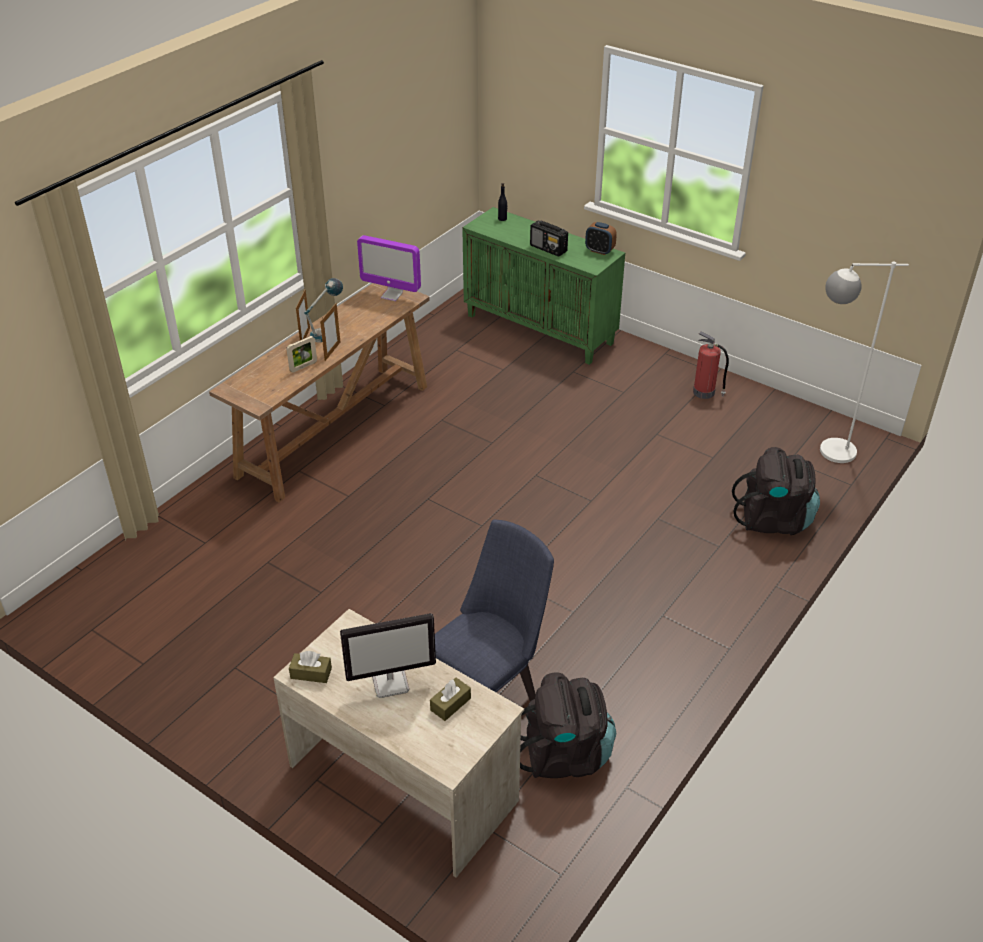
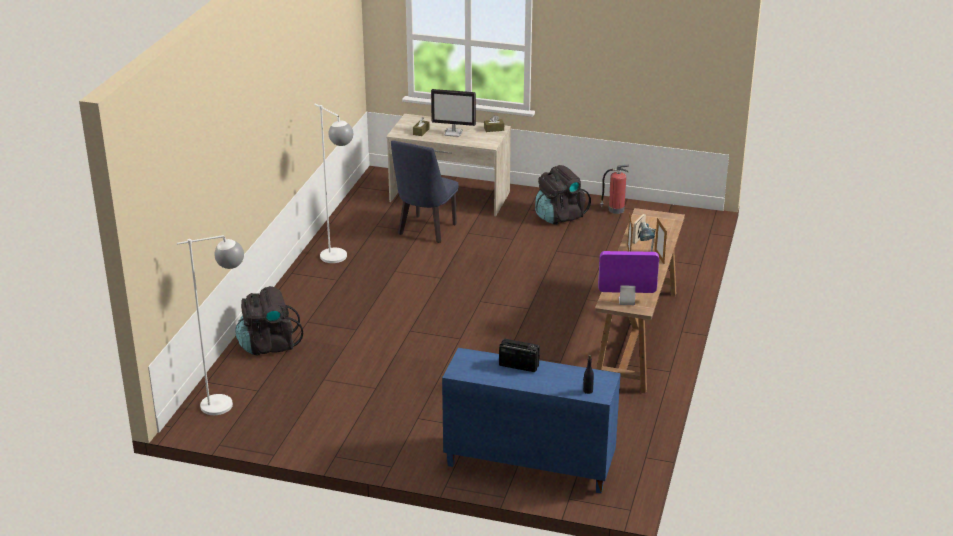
camera: 160 degrees right, 10 degrees down
(391, 682) = (454, 133): monitor -> monitor turned 135 degrees counterclockwise
(541, 329) = (528, 465): green cabinet -> blue cabinet
(565, 755) = (373, 218): black backpack -> black backpack (559, 216)
(599, 251) = (467, 373): alarm clock -> none
(649, 659) = (339, 260): none -> white floor lamp
(705, 392) = (342, 434): fire extinguisher -> fire extinguisher (615, 209)

